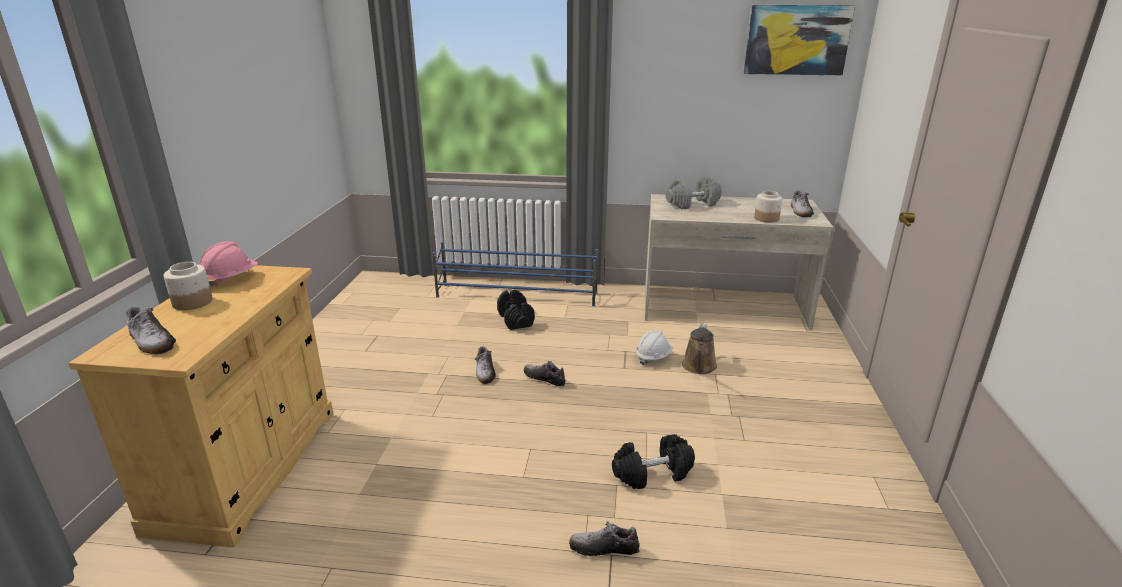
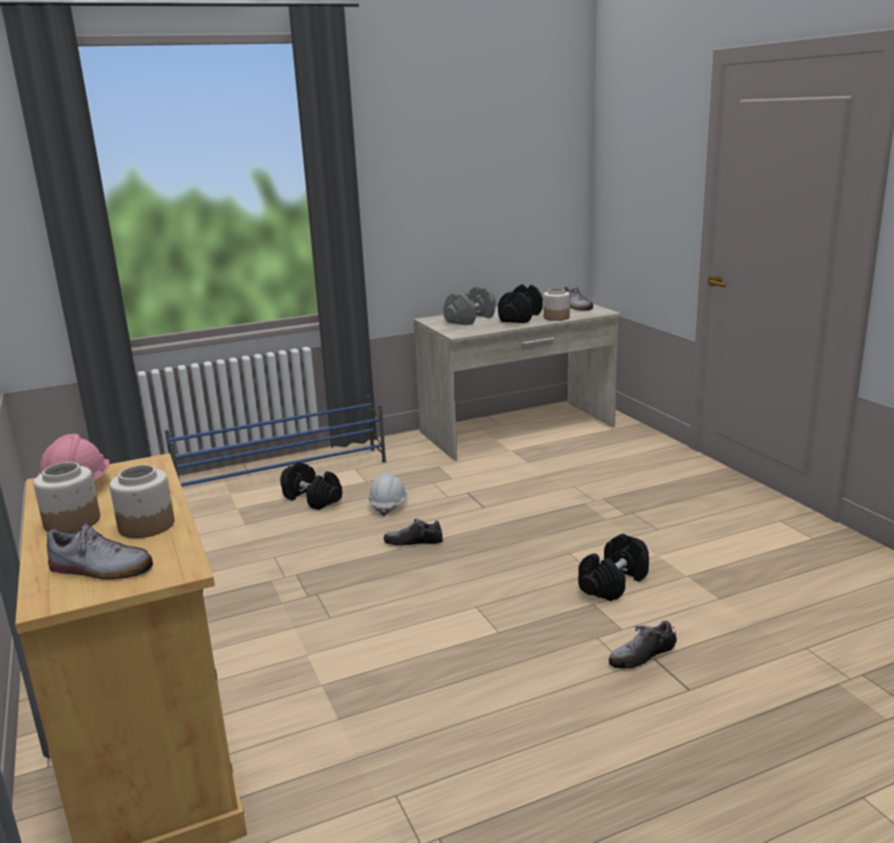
camera: 30 degrees left, 5 degrees down
(217, 319) = (147, 525): none -> jar
(485, 372) = (339, 557): shoe -> none
(653, 357) = (501, 490): white hard hat -> white hard hat (388, 506)
(699, 367) = (553, 485): brown watering can -> none
(736, 211) = (520, 317): none -> black dumbbell
(796, 40) = (532, 133): picture -> none

